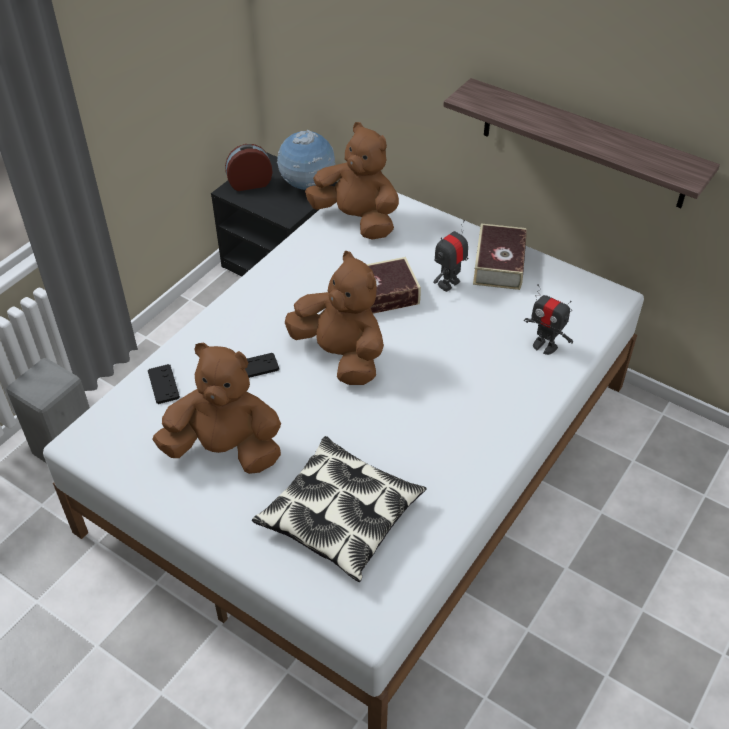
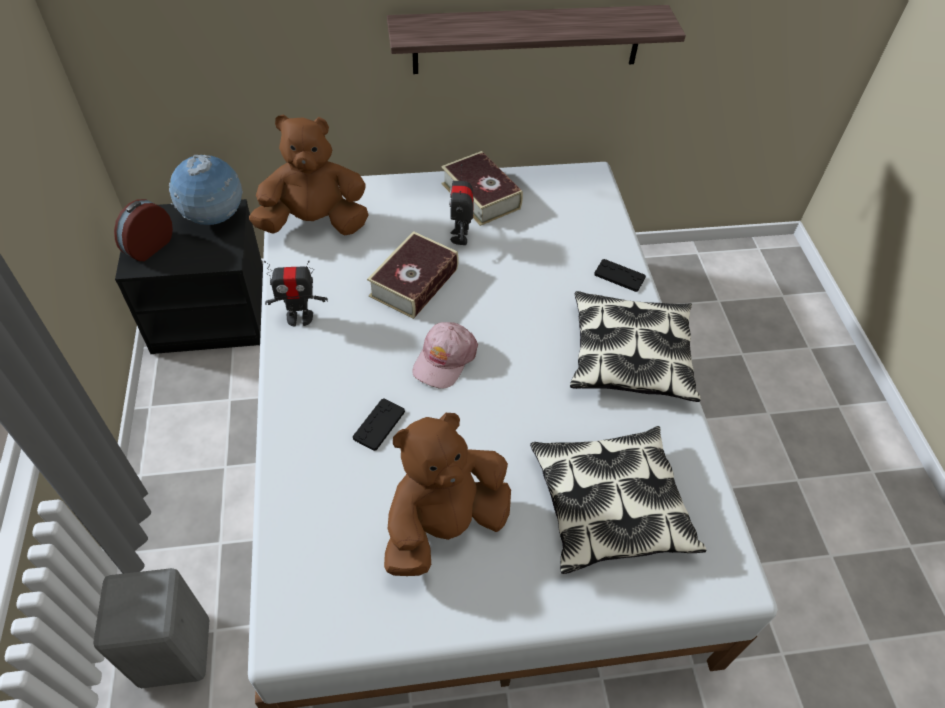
camera: 45 degrees left, 5 degrees up
(163, 384) = (308, 507): black game controller -> black game controller (619, 276)
(341, 355) = (444, 359): brown plush toy -> pink cap
(477, 438) = (629, 356): none -> pillow
(544, 346) = (590, 245): toy robot -> toy robot (299, 317)

